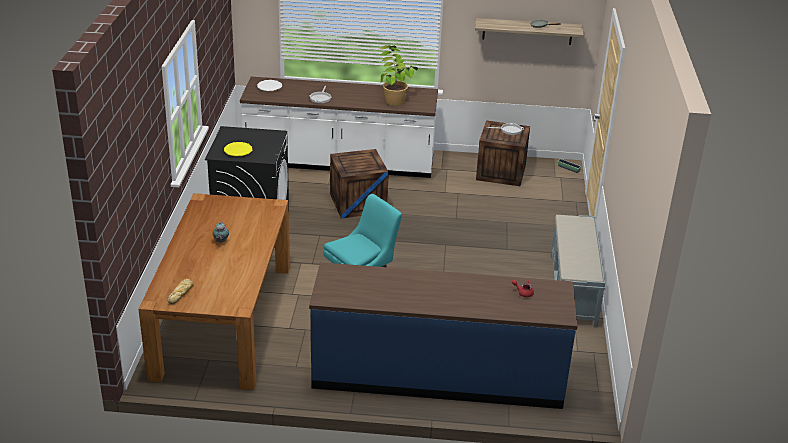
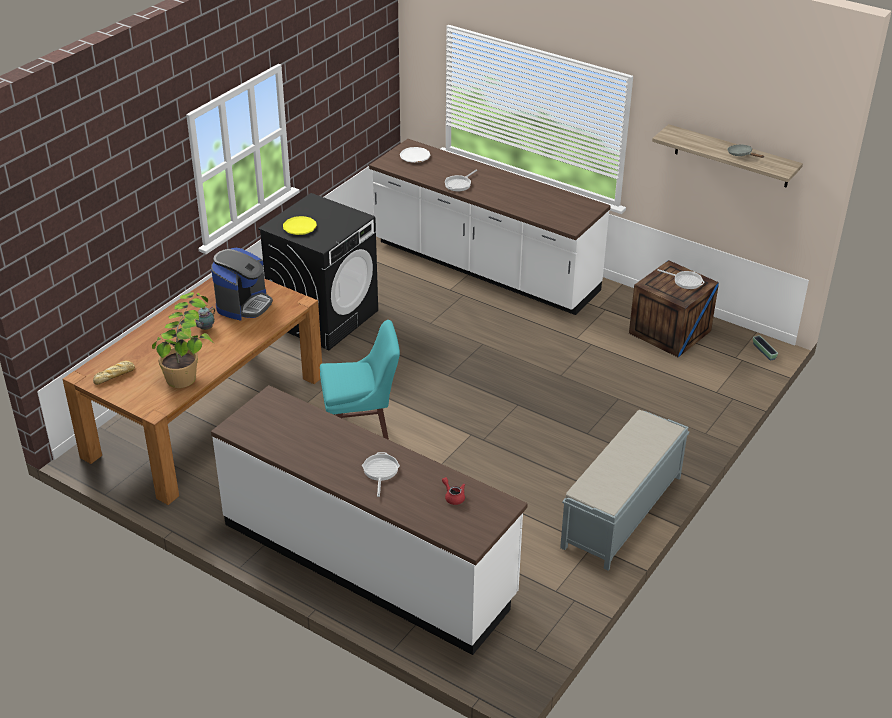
camera: 30 degrees right, 5 degrees up
(234, 217) = (243, 304): none -> coffee machine
(358, 203) = (462, 323): crate -> none
(393, 97) = (546, 203): potted plant -> potted plant (189, 370)
(438, 375) = (368, 560): blue counter -> white counter
(459, 292) = (380, 471): none -> frying pan

